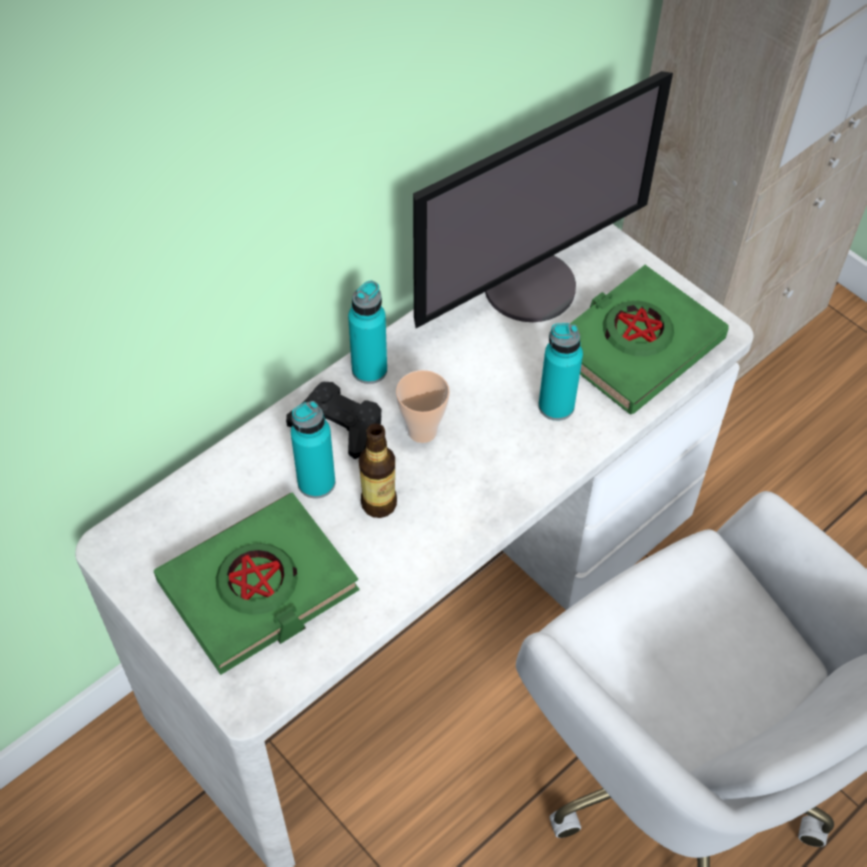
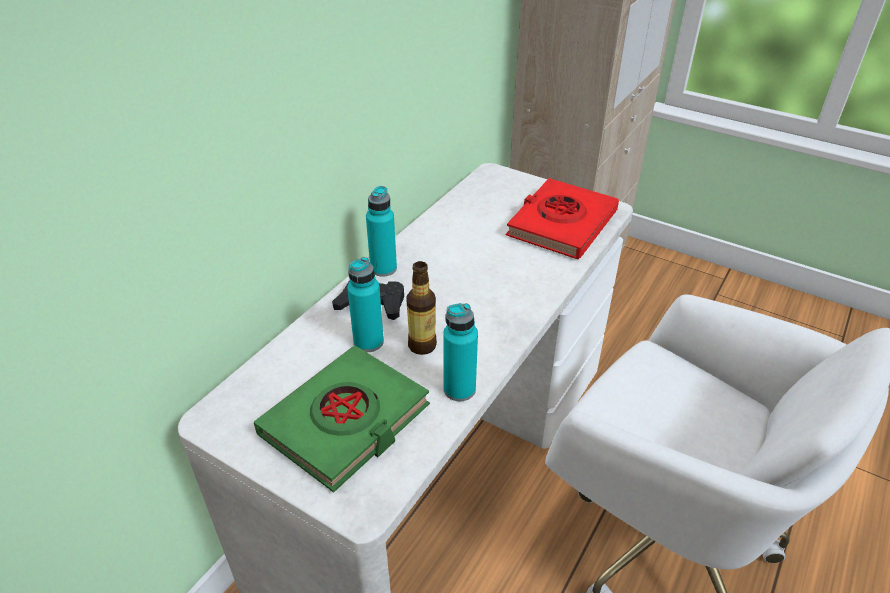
camera: 15 degrees left, 15 degrees down
(422, 431) = (436, 296): cup -> none
(529, 284) = (475, 205): monitor -> none
(556, 406) = (525, 265): turquoise bottle -> turquoise bottle (459, 389)
(636, 346) = (561, 224): green book -> red book

